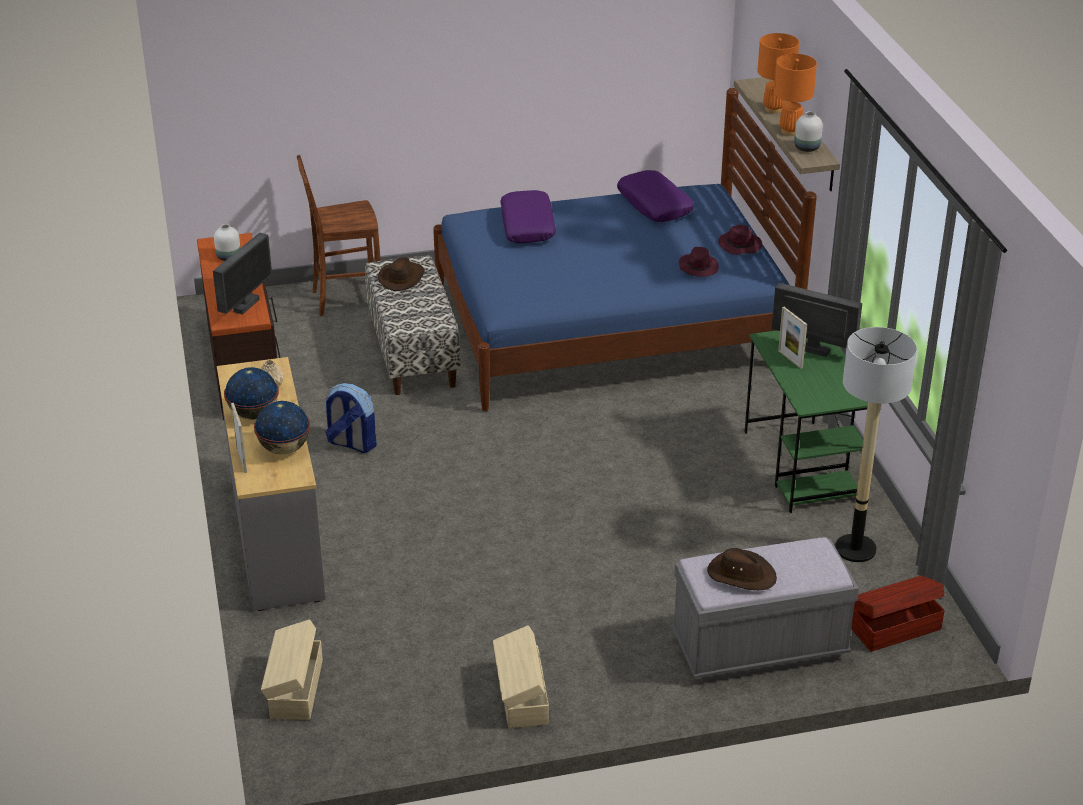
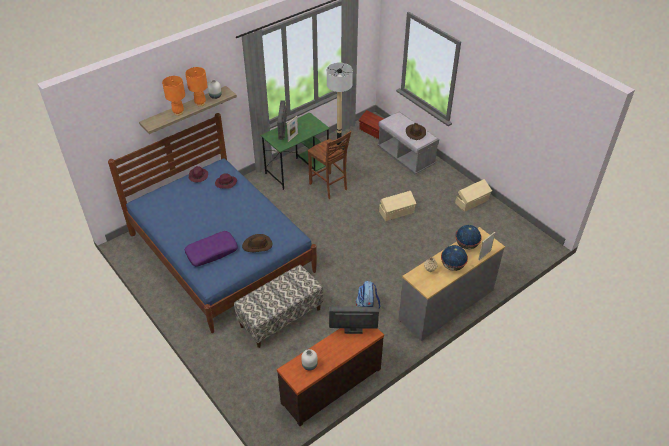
camera: 115 degrees left, 10 degrees up
(295, 689) = (518, 259): beige storage box -> beige storage box (397, 212)
(345, 299) = (242, 370): brown chair -> brown chair (329, 187)
(401, 278) = (264, 304): brown hat -> brown hat (257, 245)
(655, 205) = (168, 213): purple pillow -> none

